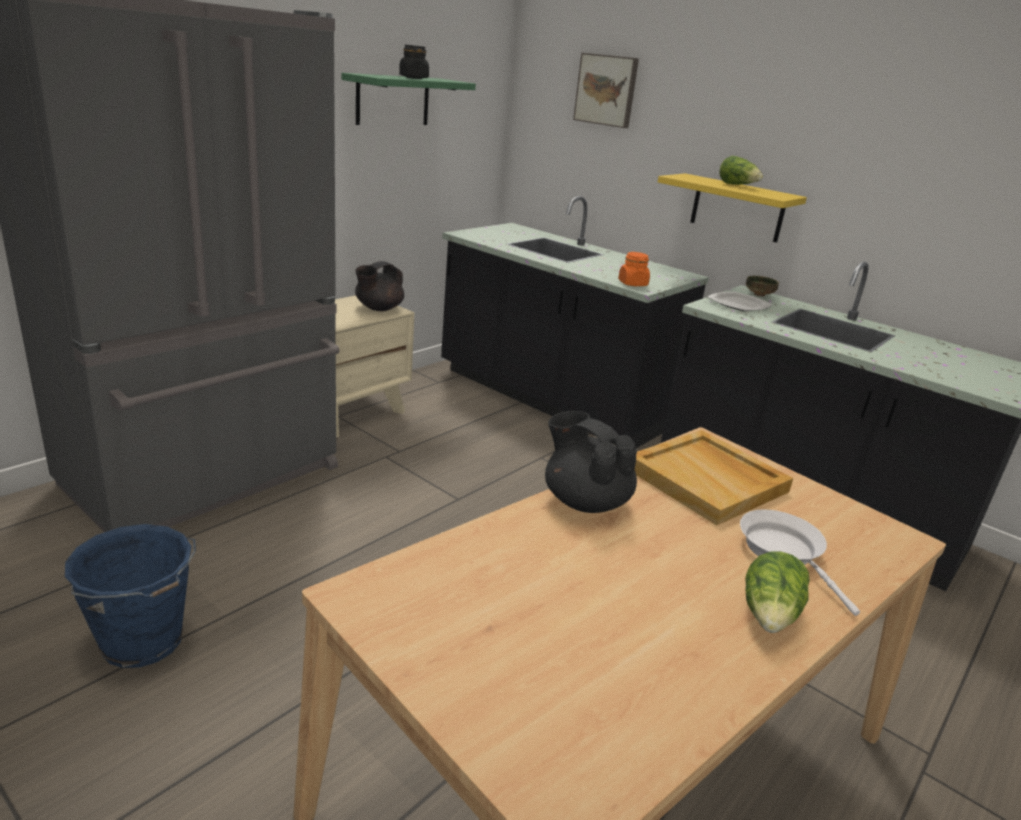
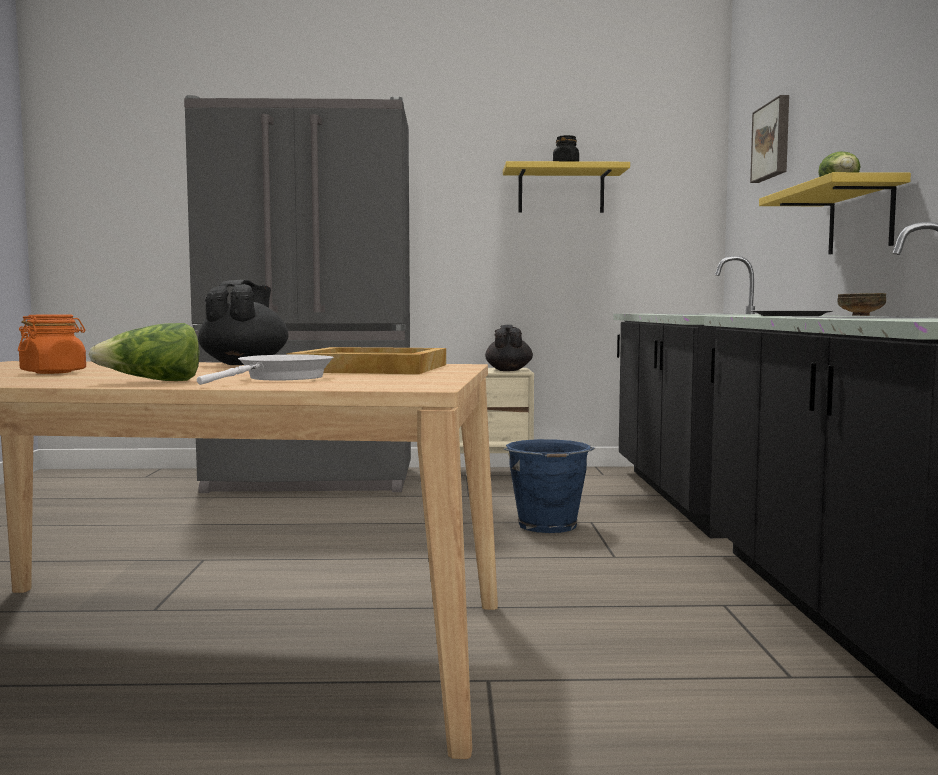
camera: 50 degrees right, 20 degrees down
(144, 643) = (125, 521): blue bucket -> blue bucket (547, 526)
(378, 308) = (508, 370): black teapot -> black teapot turned 90 degrees clockwise
(393, 100) = (561, 191): green shelf -> yellow shelf
(632, 284) = (699, 314): orange jar -> orange jar (54, 372)

